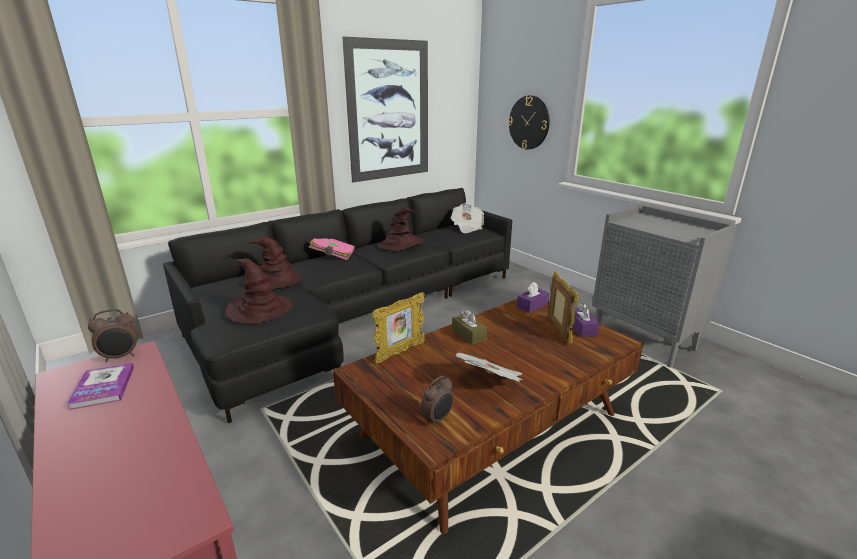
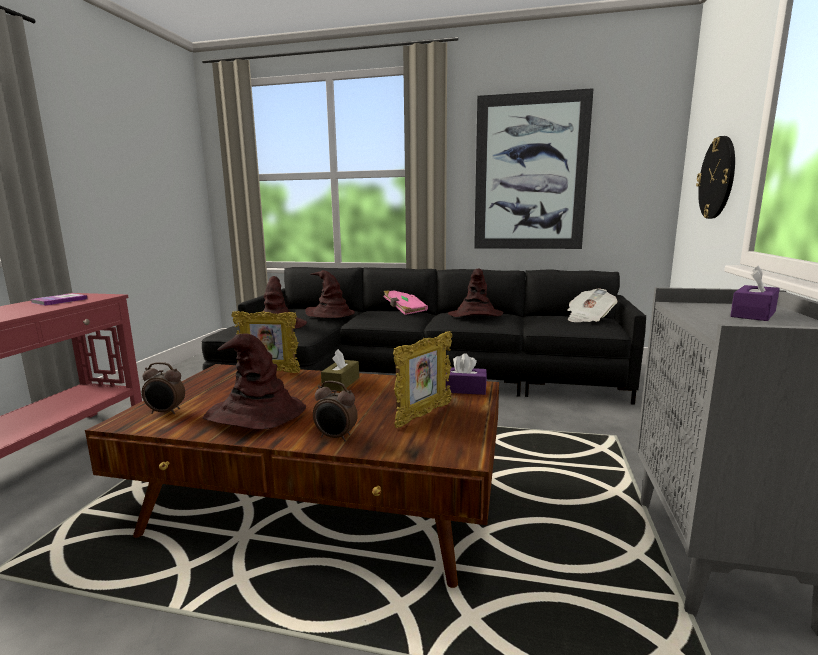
camera: 50 degrees right, 10 degrees down
(121, 357) = (100, 295): alarm clock -> alarm clock (336, 437)
(491, 382) = (254, 414): newspaper -> brown hat
(581, 328) = (455, 425): purple tissue box -> purple tissue box (753, 314)

